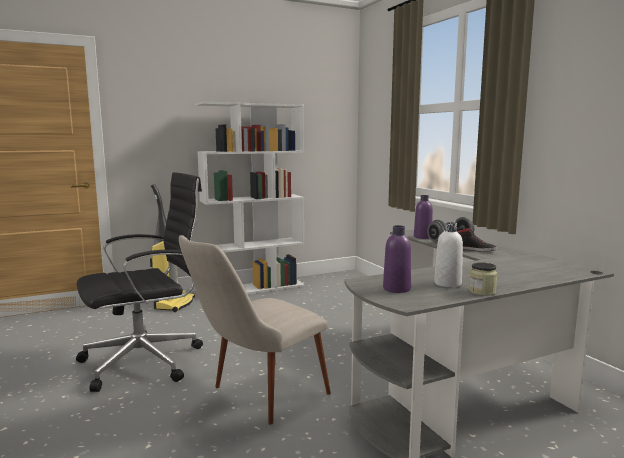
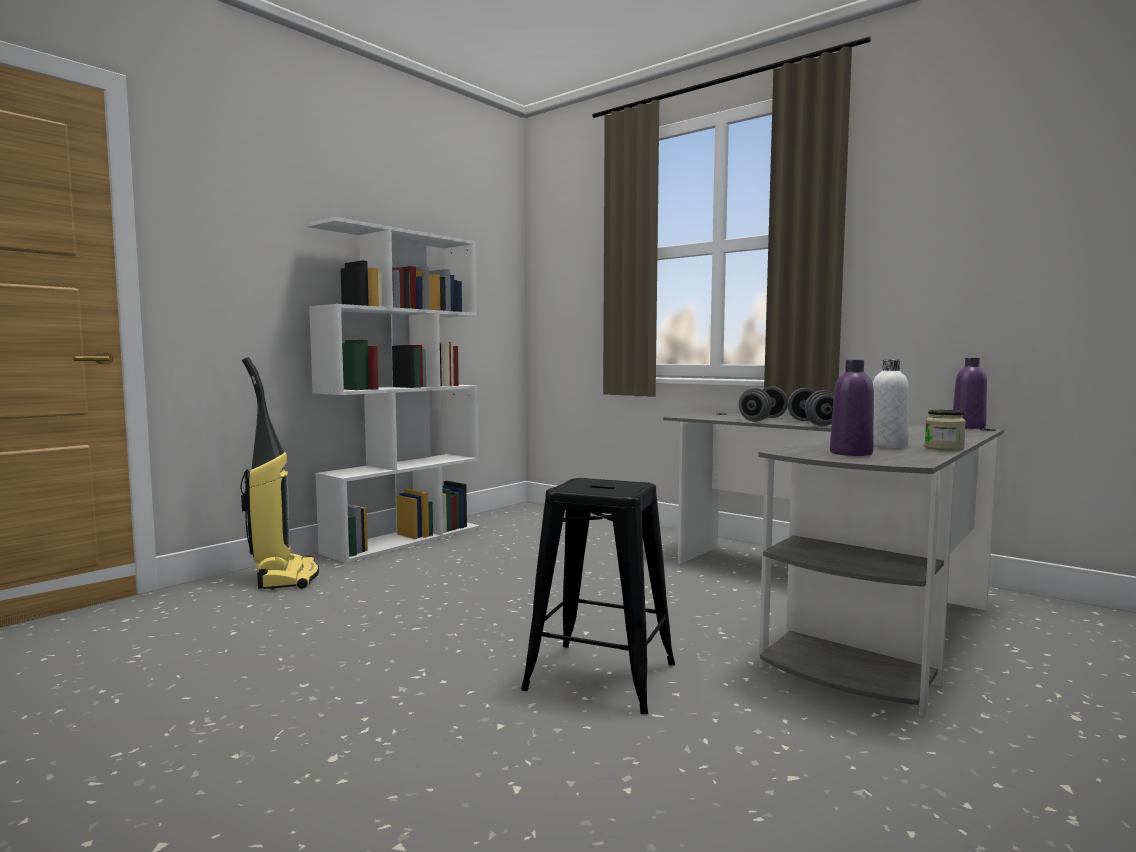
camera: 25 degrees left, 5 degrees down
(146, 361) = (342, 666): black office chair -> none
(256, 397) = (602, 677): beige chair -> black stool
(422, 237) = (719, 418): purple bottle -> purple bottle (968, 427)
(474, 249) = (812, 423): black shoe -> grey dumbbell

